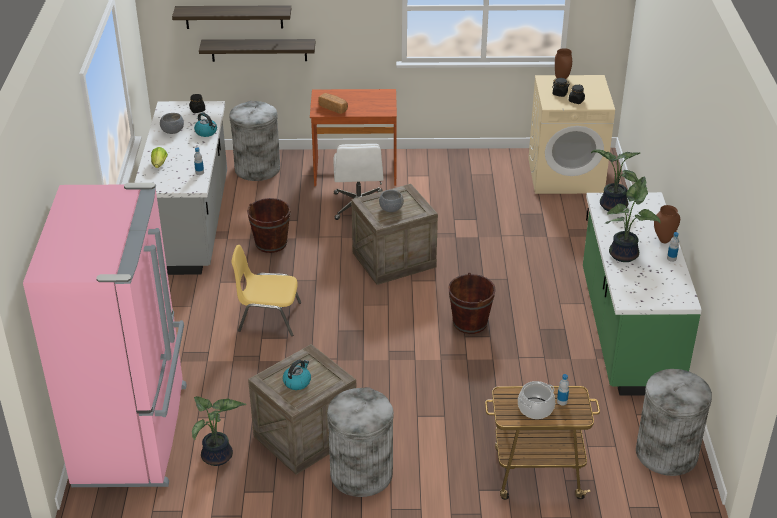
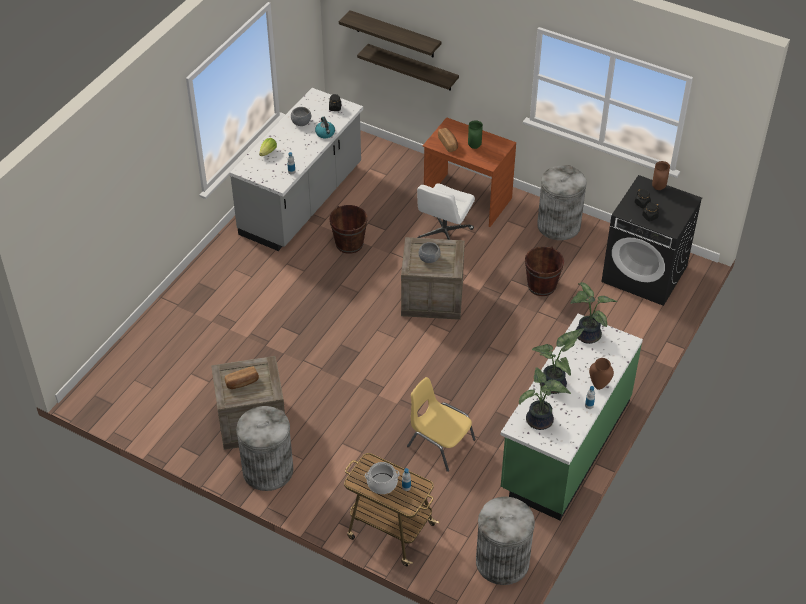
camera: 30 degrees right, 10 degrees up
(134, 434) = (141, 367): pink fridge -> none
(218, 457) = (182, 411): potted plant -> potted plant (539, 422)
(257, 168) = (391, 166): grey trash can -> grey trash can (558, 225)
(268, 317) = (299, 310): yellow chair -> yellow chair (439, 443)
(297, 382) = (242, 383): kettle -> bread
(360, 103) = (474, 146): none -> green vase
(470, 323) = (445, 382): brown bucket -> brown bucket (541, 286)
(566, 175) = (645, 274): beige washing machine -> black washing machine

